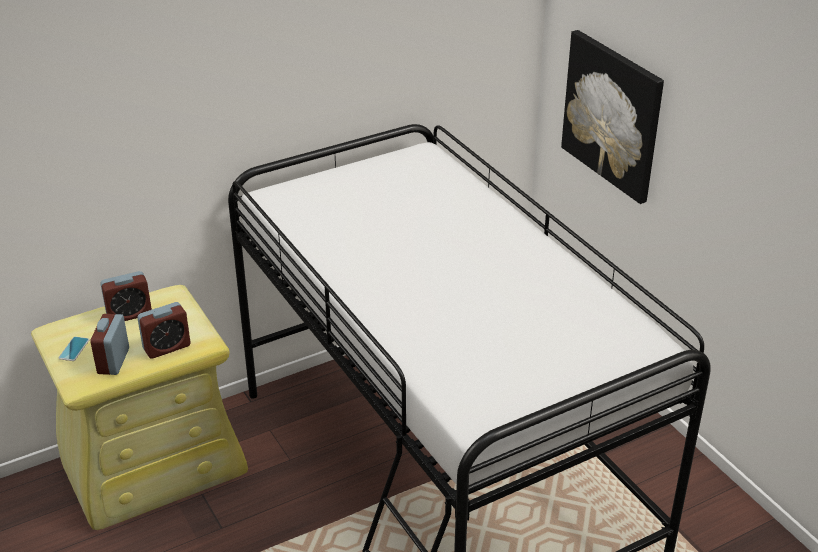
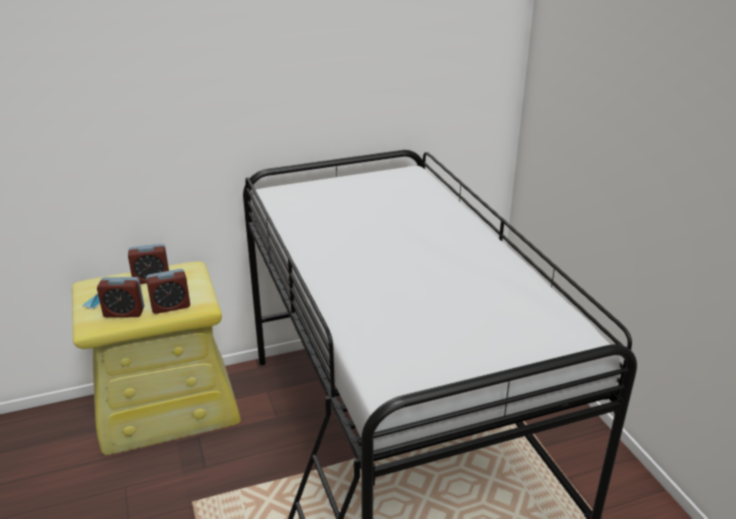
camera: 10 degrees right, 5 degrees down
(113, 361) = (124, 312): alarm clock -> alarm clock turned 105 degrees counterclockwise
(612, 115) = (575, 150): picture -> none

